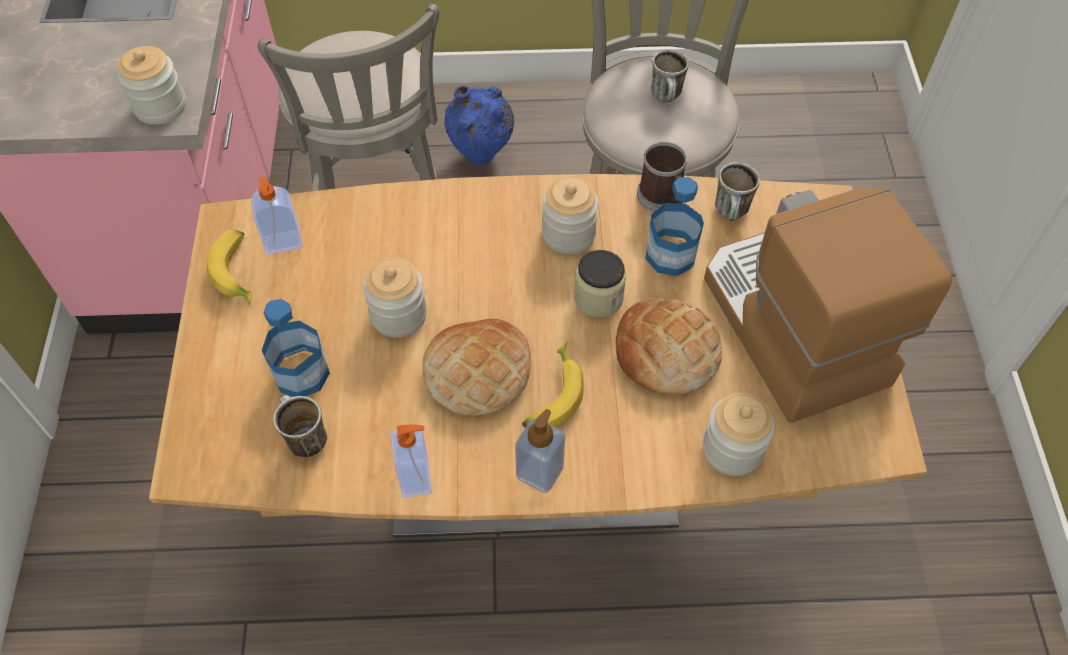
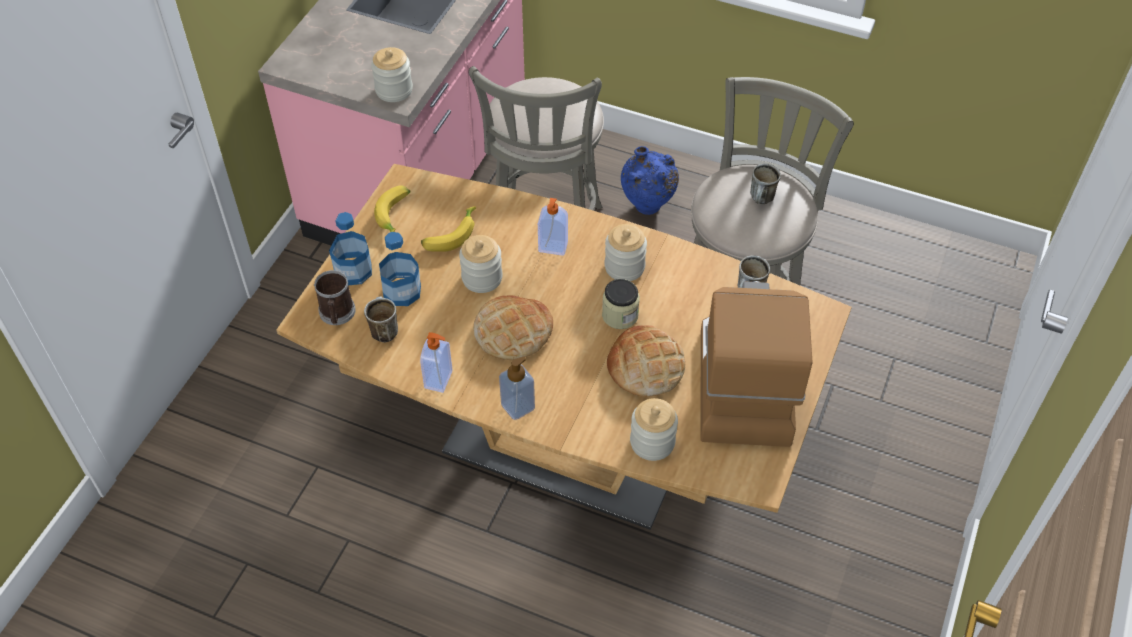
camera: 25 degrees right, 5 degrees down
(283, 243) = (433, 206): soap dispenser -> soap dispenser (553, 248)
(551, 396) = (552, 364): banana -> banana (450, 235)
(662, 199) = (705, 267): mug -> mug (337, 314)
(670, 255) = (687, 306): bottle -> bottle (353, 271)

